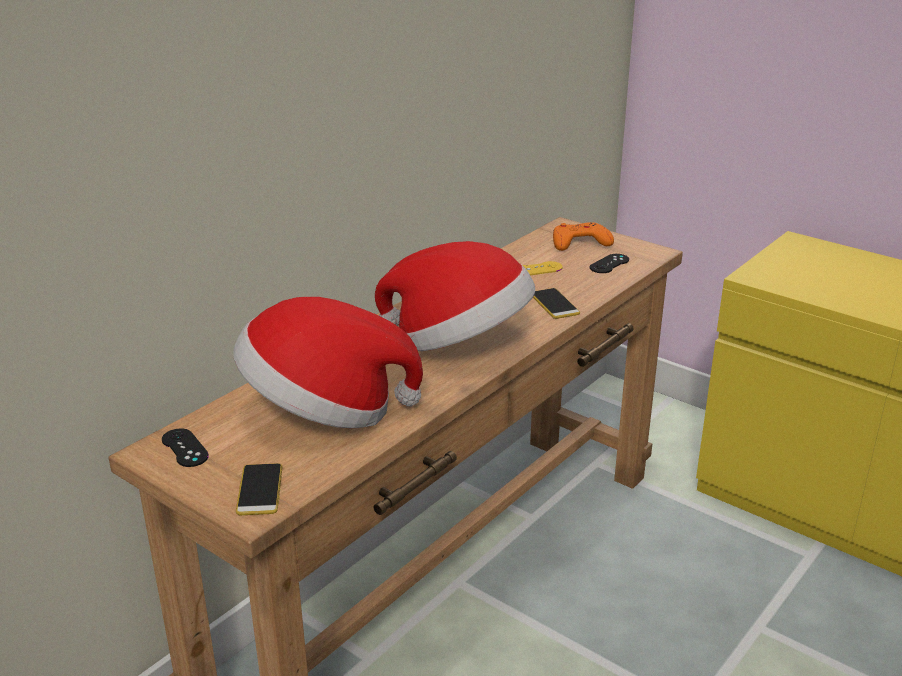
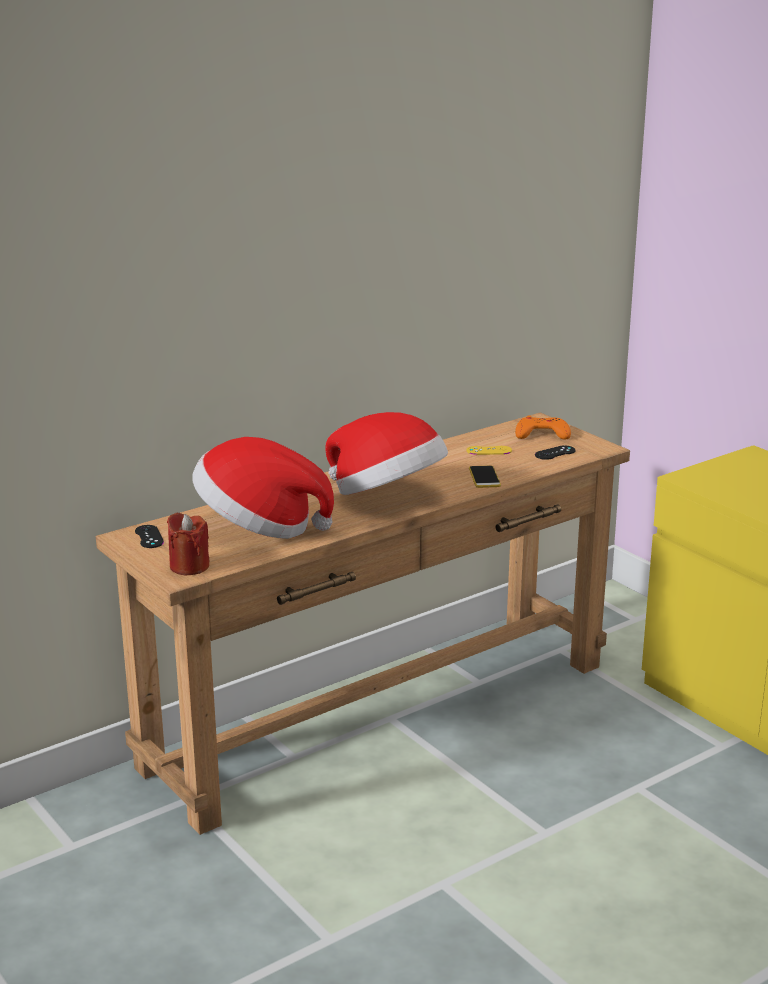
camera: 15 degrees right, 5 degrees down
(260, 490) = (189, 566): phone -> red candle

